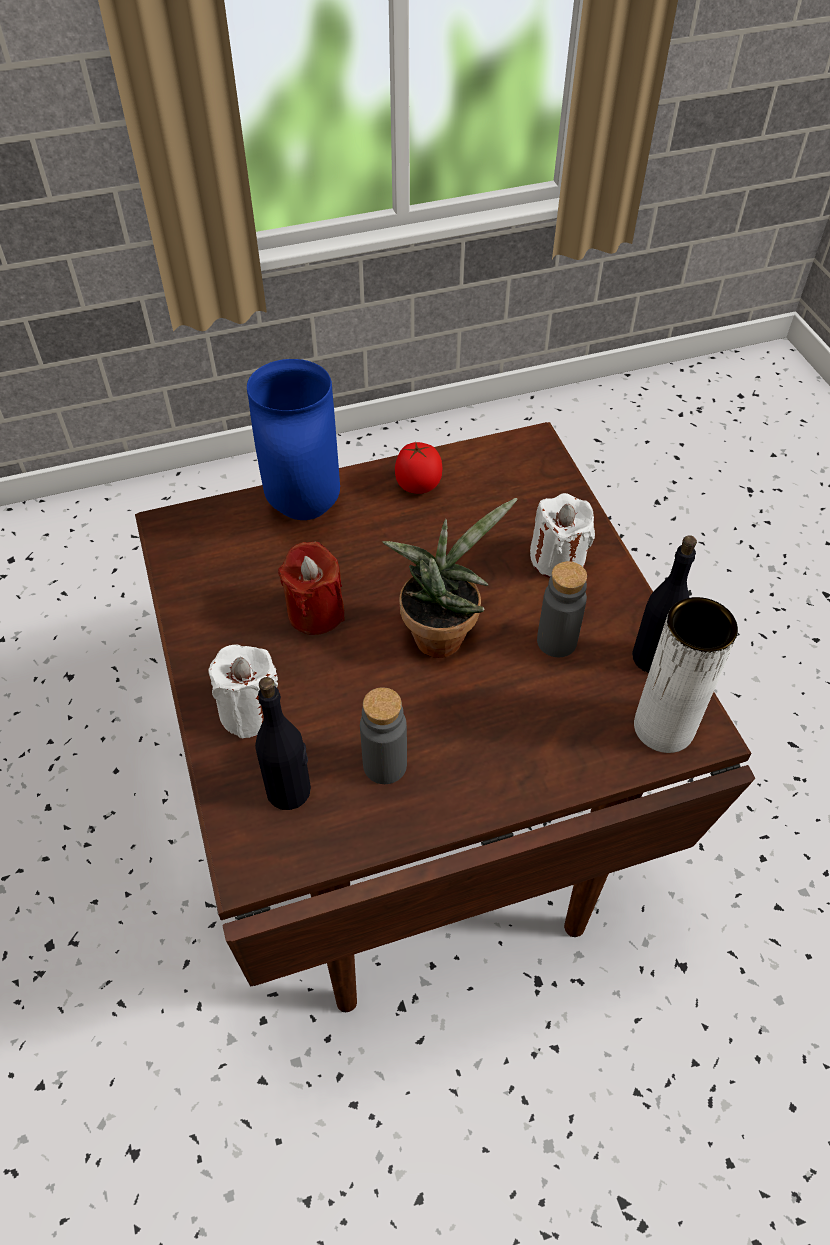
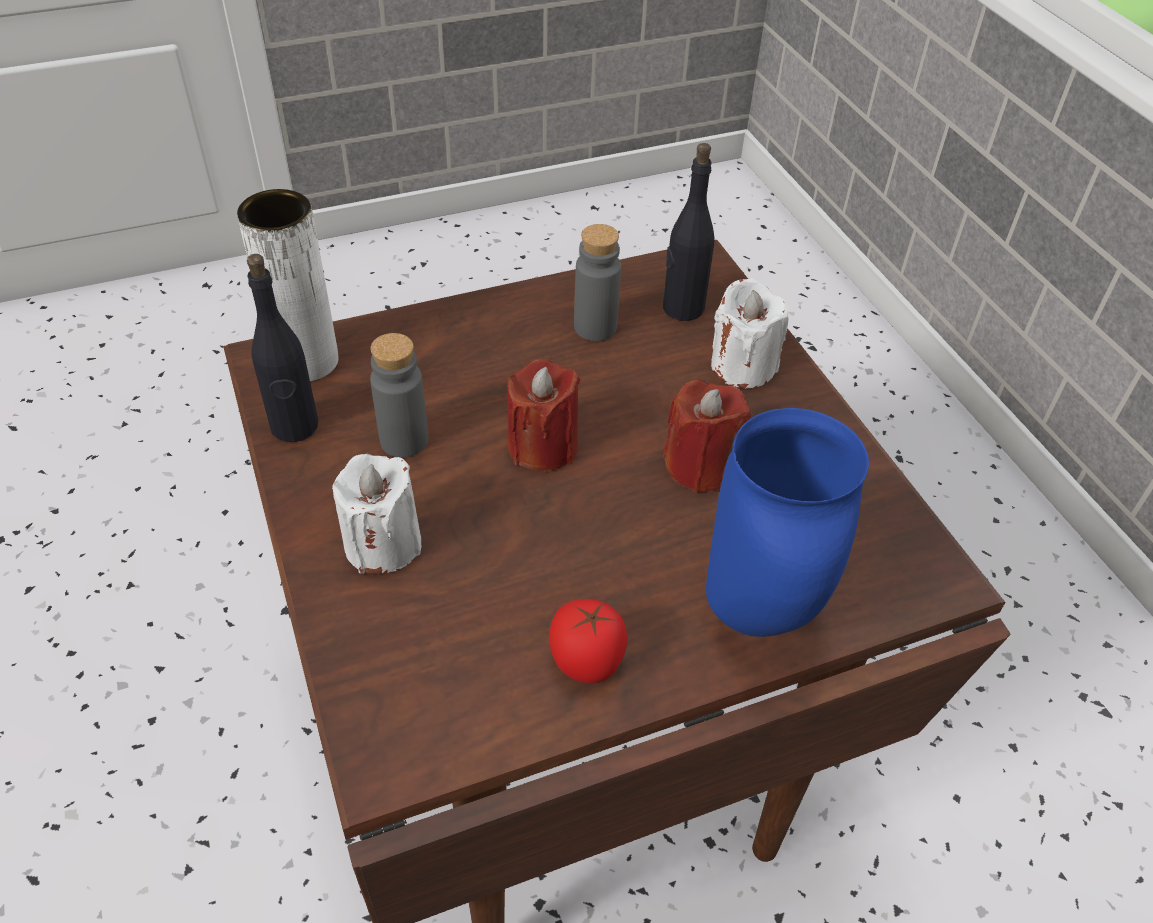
camera: 175 degrees right, 5 degrees down
(441, 633) = (543, 446): potted plant -> red candle

